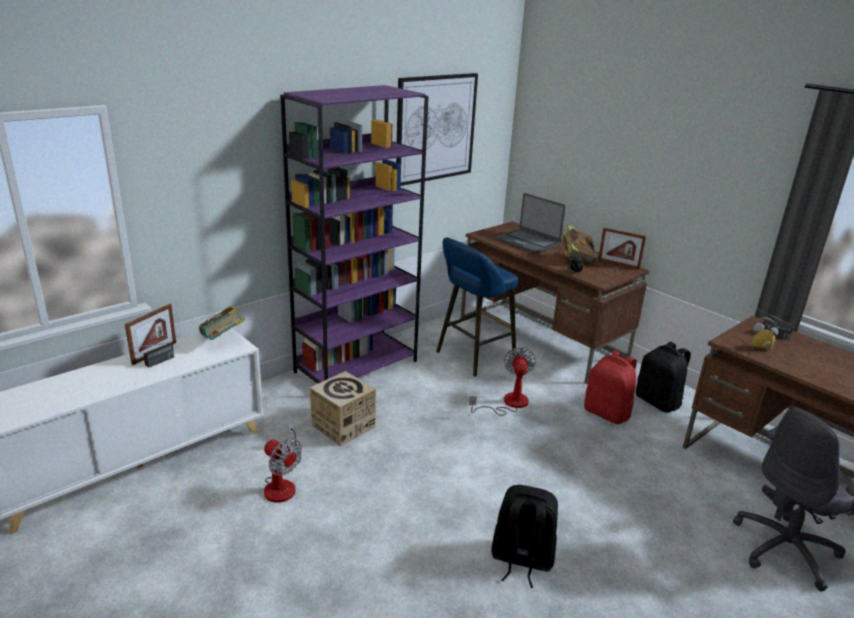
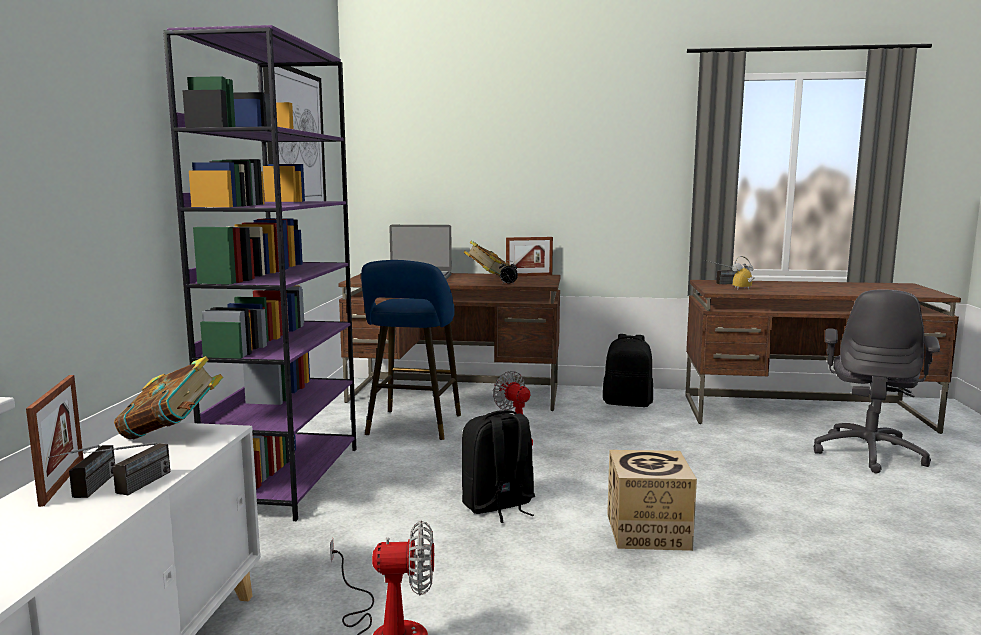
camera: 40 degrees left, 15 degrees down
(166, 370) = (133, 489): none -> radio
(343, 426) = (369, 537): cardboard box -> cardboard box (647, 531)
(521, 560) = (749, 554): black backpack -> black backpack (498, 506)
(607, 413) = (607, 423): red backpack -> none

